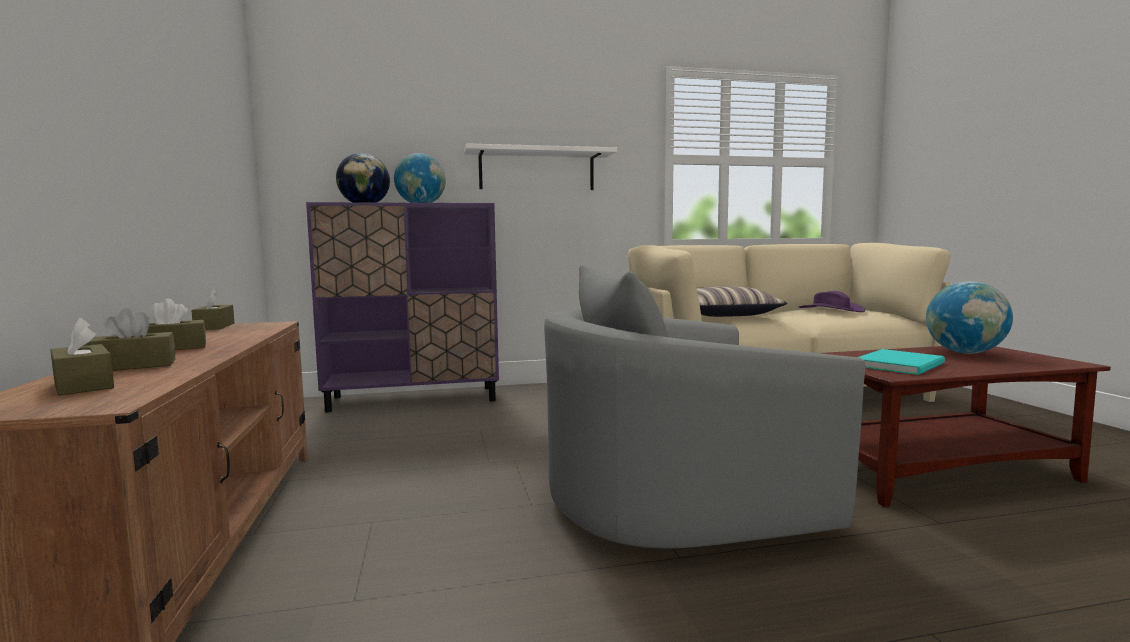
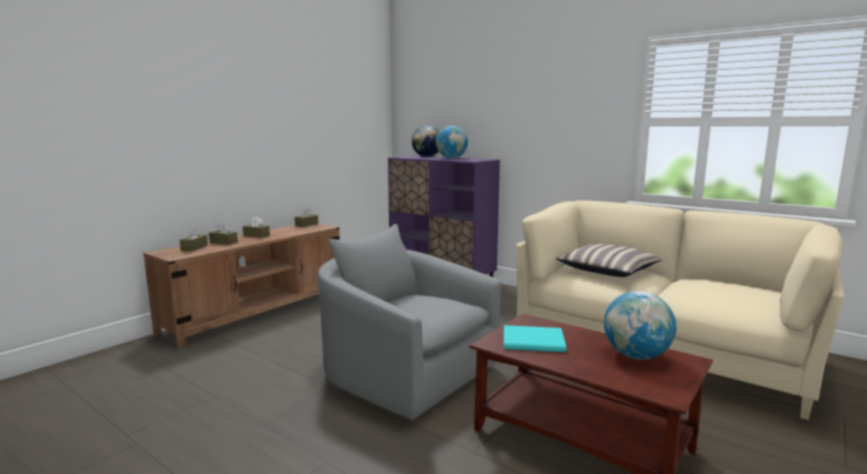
camera: 50 degrees right, 5 degrees up
(537, 170) = (534, 133): white shelf -> none
(830, 310) = (725, 289): purple hat -> none

